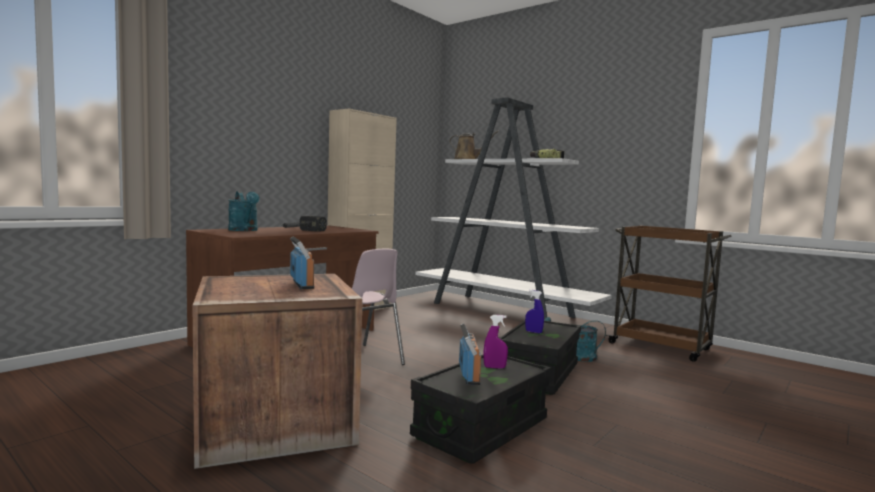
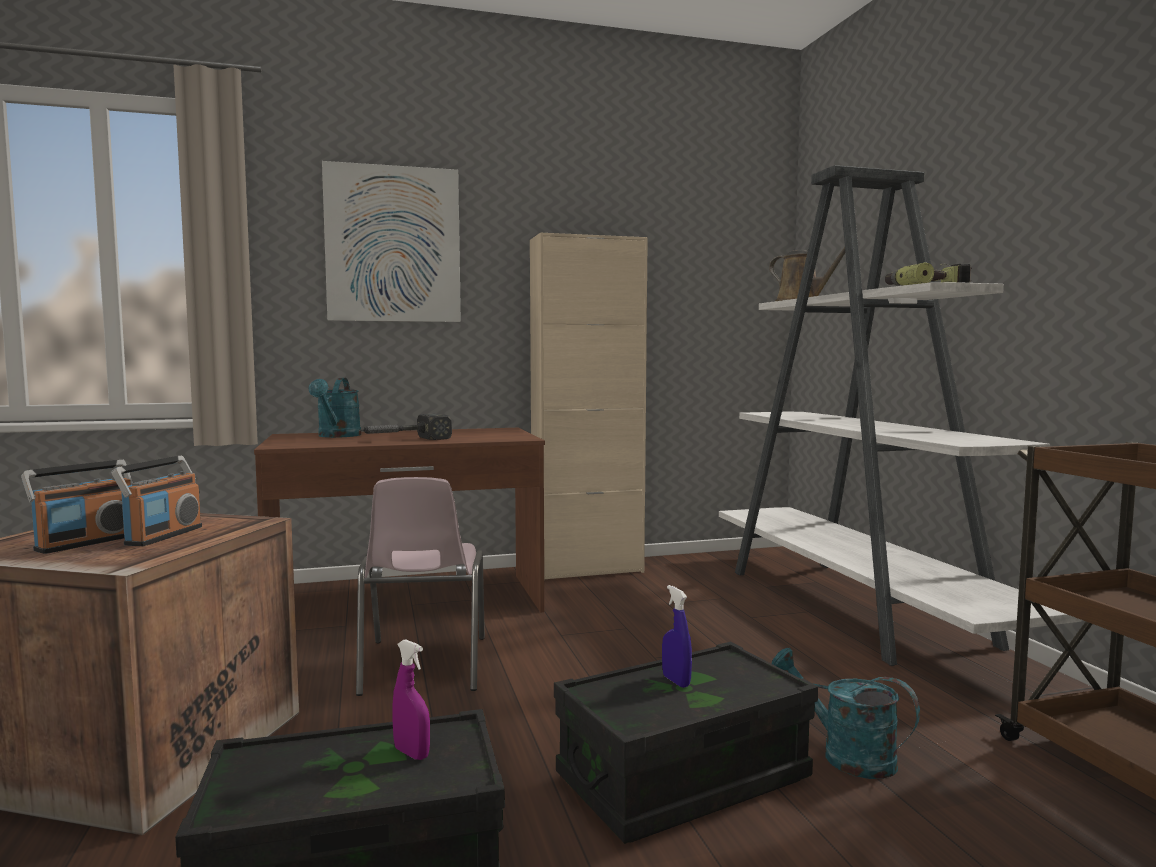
camera: 35 degrees right, 0 degrees up
(252, 103) = (393, 244): none -> picture
(469, 375) = (319, 760): radio -> radio (86, 543)

